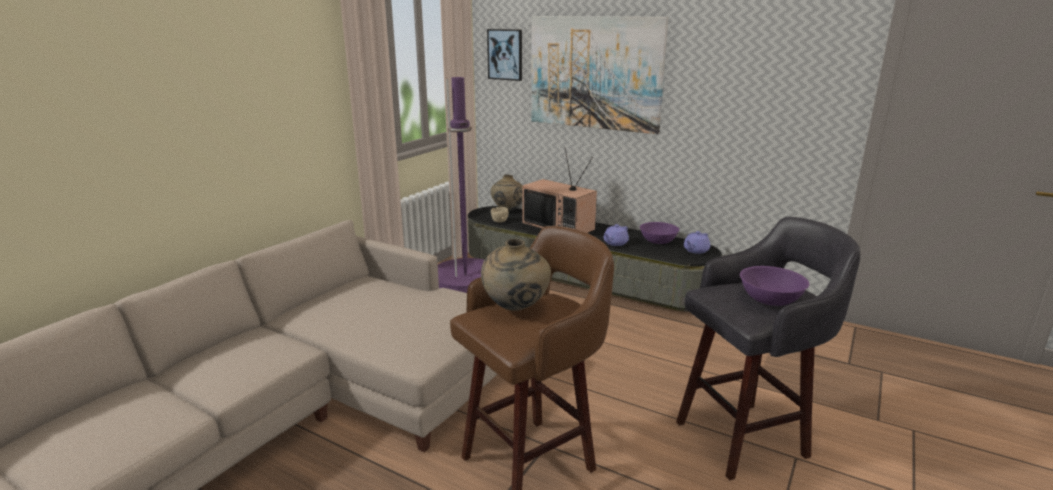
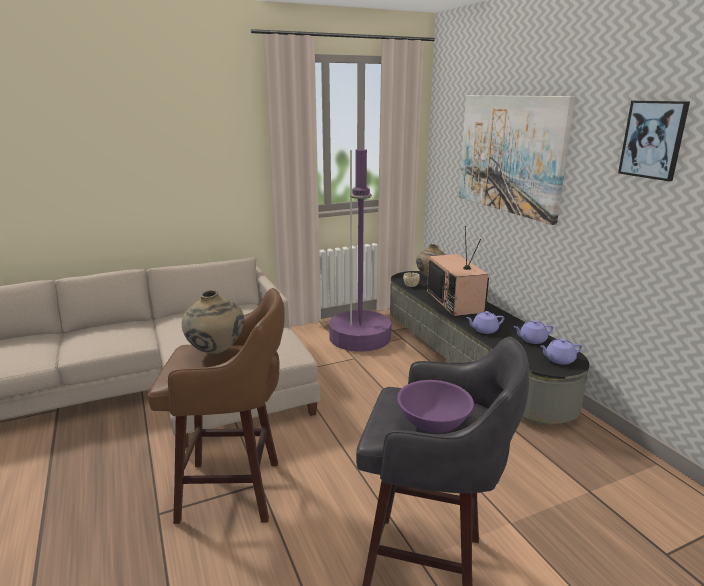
camera: 35 degrees right, 0 degrees up
(505, 54) = (448, 131): picture -> picture (653, 139)
(658, 241) = (532, 340): purple bowl -> purple teapot

